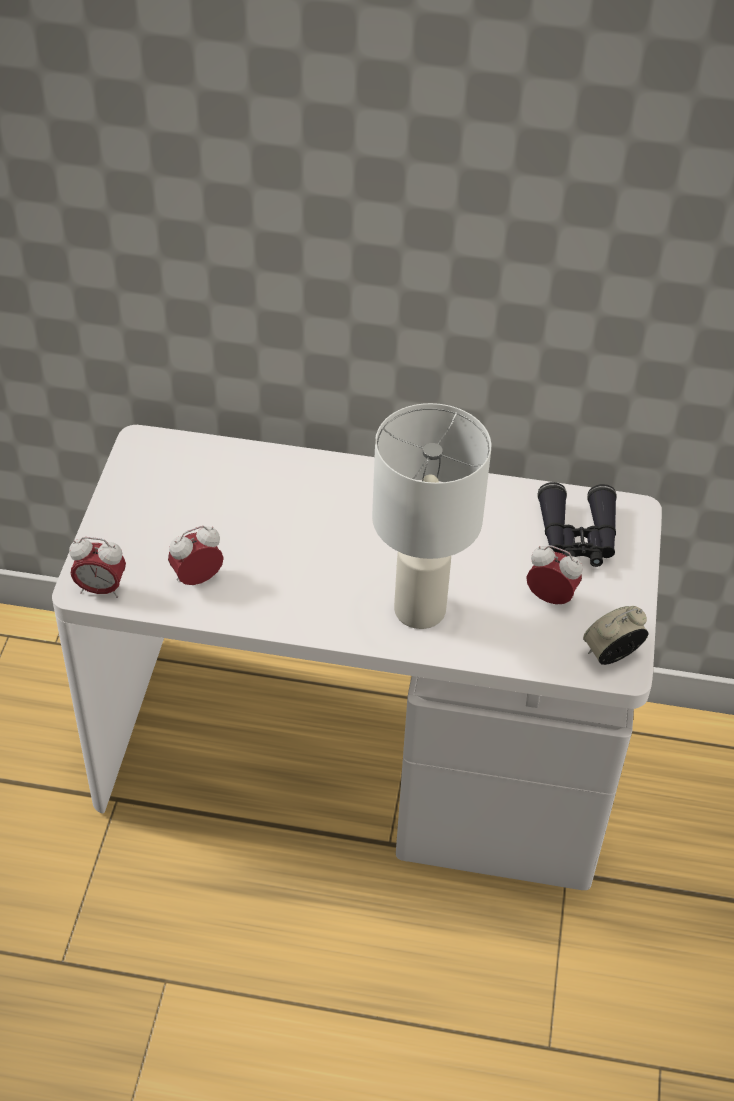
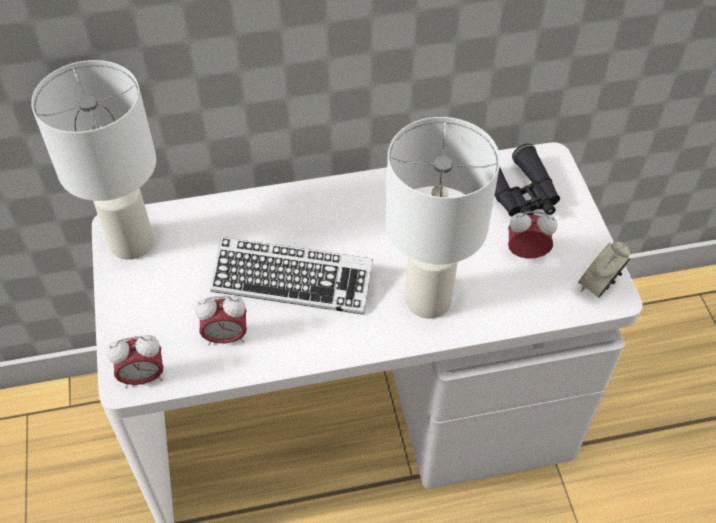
camera: 20 degrees left, 5 degrees up
(150, 461) = (132, 241): none -> white table lamp
(197, 579) = (226, 337): alarm clock -> alarm clock turned 135 degrees counterclockwise
(289, 548) = (292, 281): none -> keyboard

